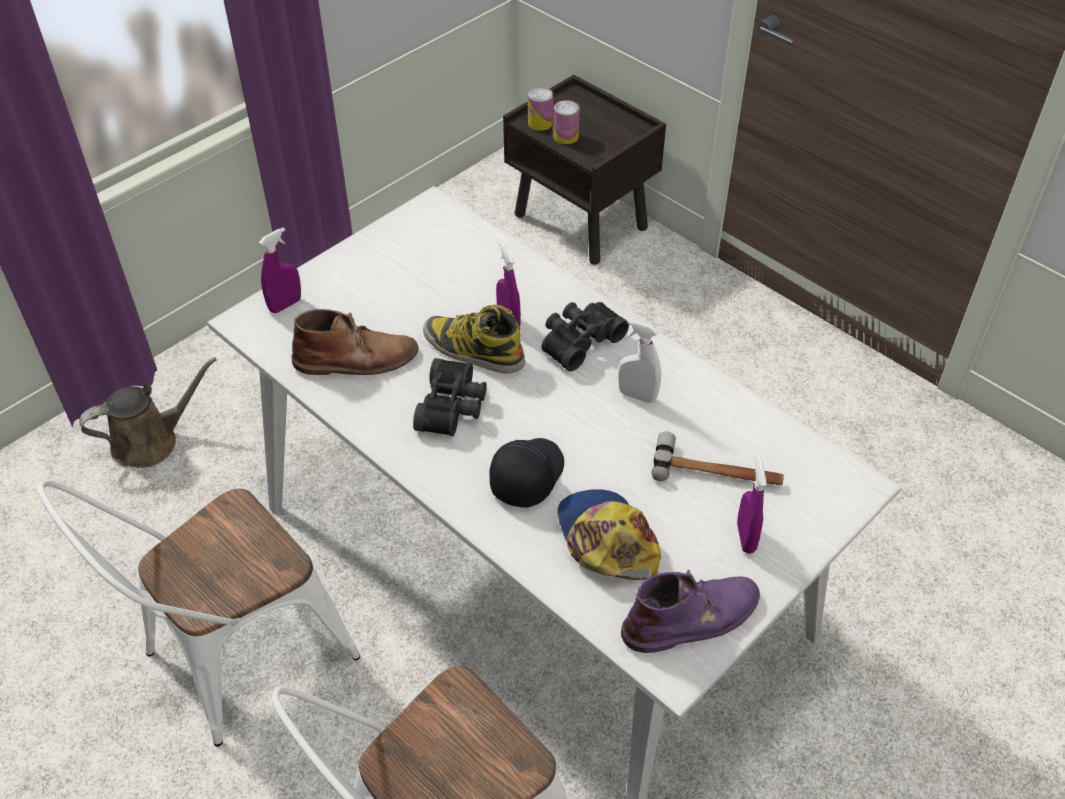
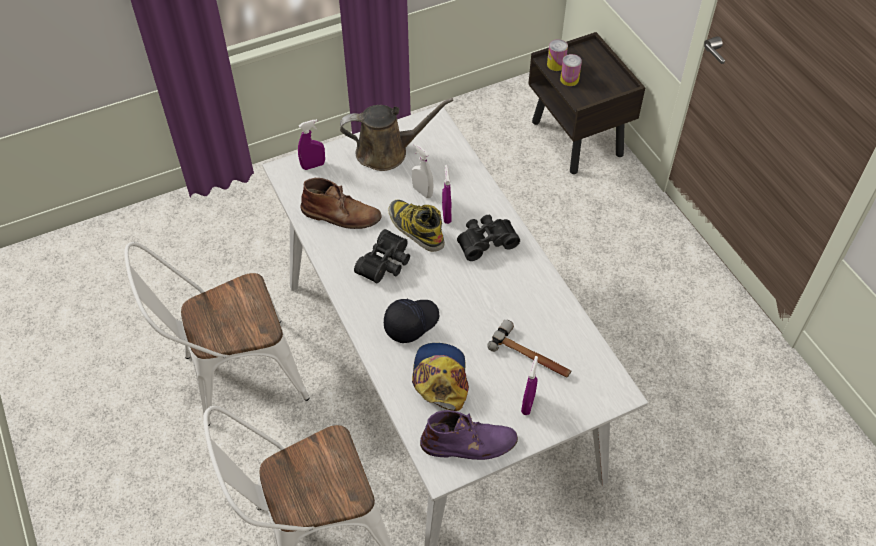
camera: 20 degrees right, 5 degrees up
(151, 441) = (234, 220): brown watering can -> brown watering can (387, 152)
(637, 395) = (505, 289): white spray bottle -> white spray bottle (422, 192)

